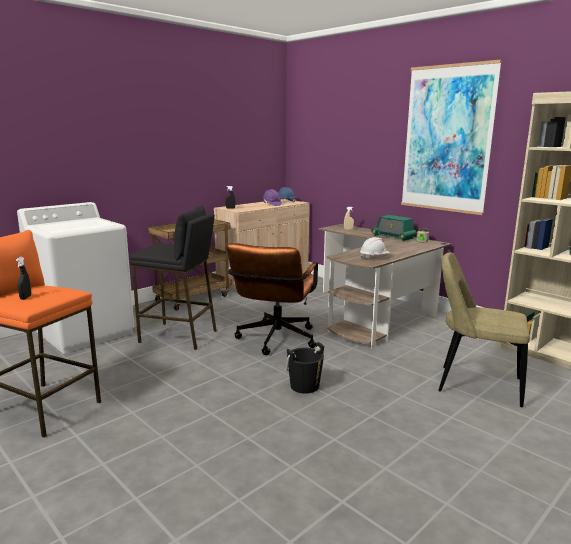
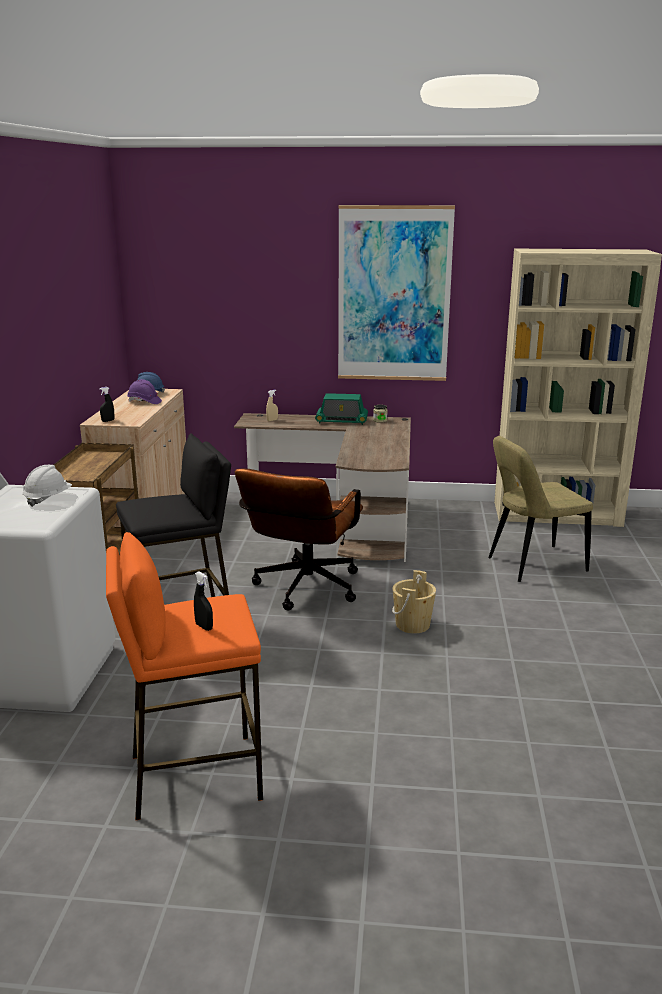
camera: 40 degrees left, 5 degrees up
(274, 341) = (303, 590): brown office chair -> brown office chair turned 45 degrees clockwise
(304, 386) = (412, 625): black bucket -> beige bucket
(374, 258) = (385, 455): white hard hat -> white hard hat (48, 499)

